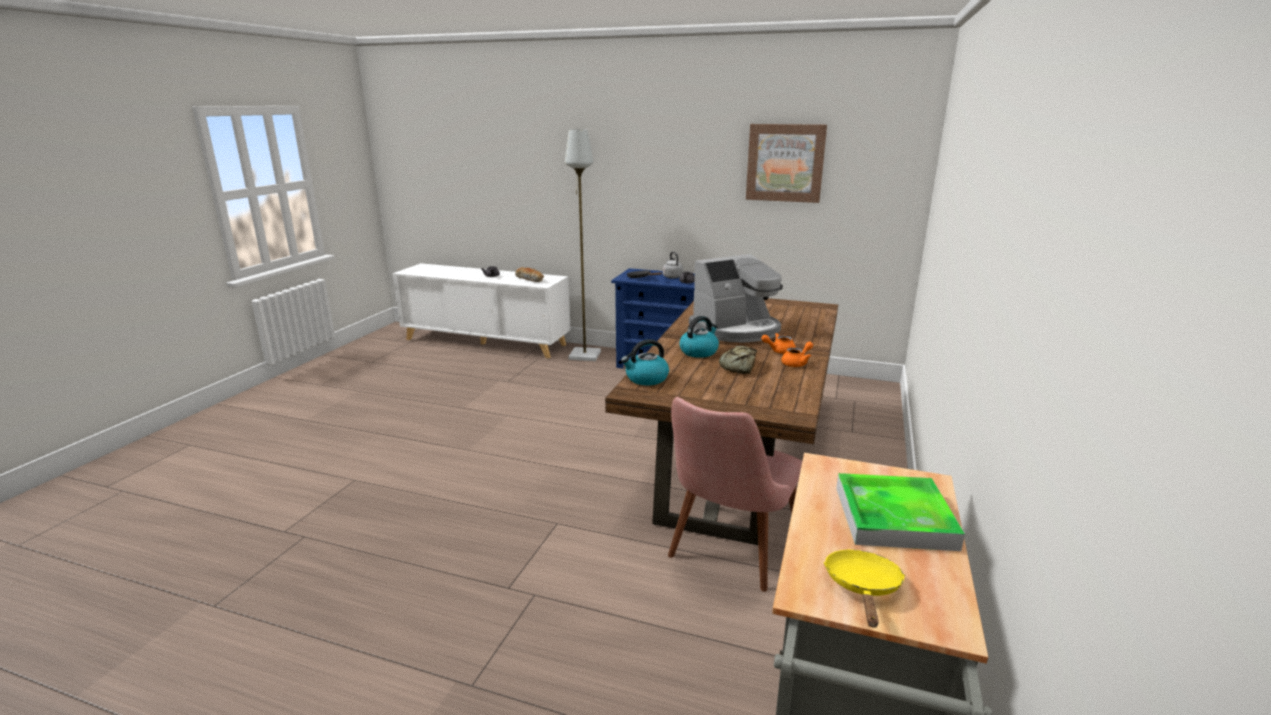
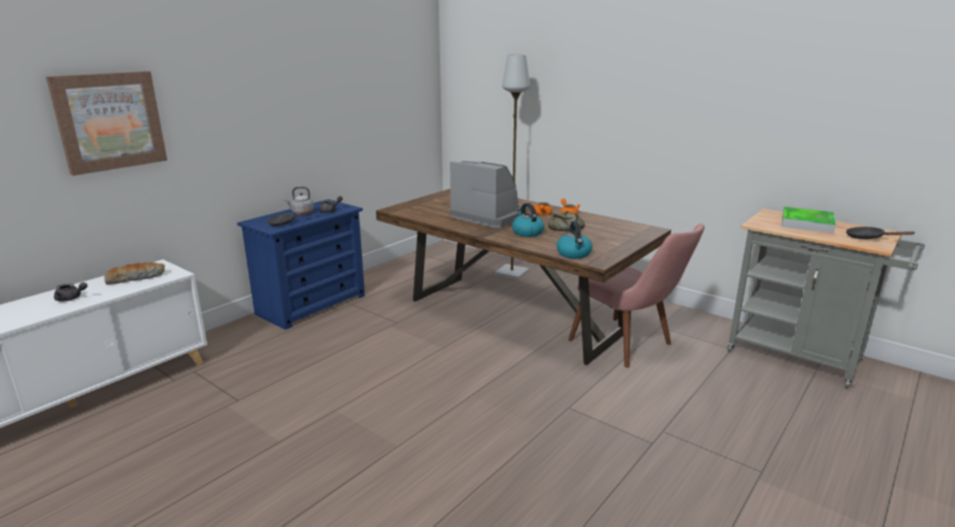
camera: 70 degrees left, 0 degrees up
(584, 355) = (228, 341): grey floor lamp -> grey floor lamp (512, 273)
(736, 330) = (488, 216): coffee machine -> coffee machine turned 45 degrees counterclockwise
(785, 163) = (356, 83): picture -> picture (109, 121)
(863, 588) = (868, 238): yellow frying pan -> black frying pan

